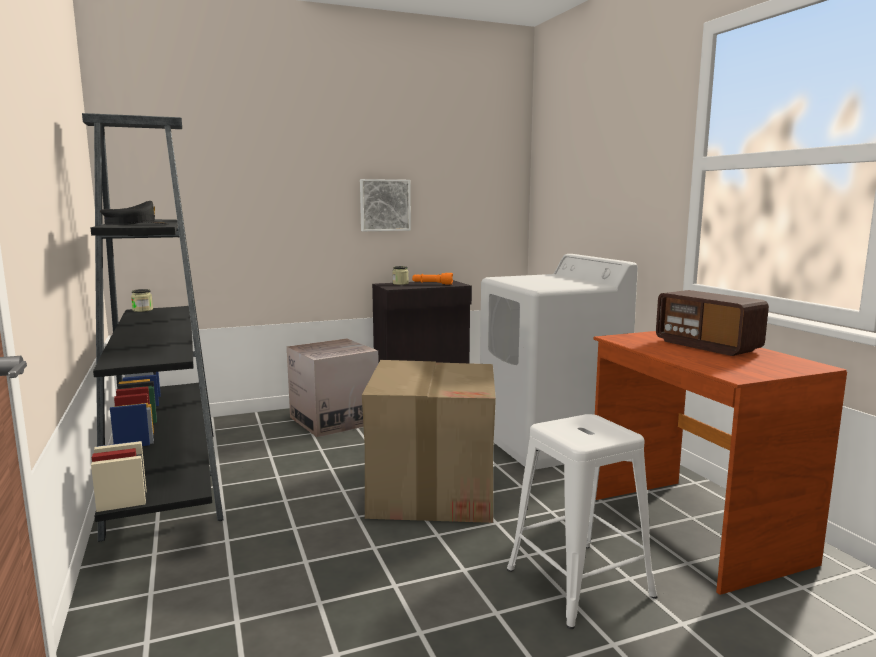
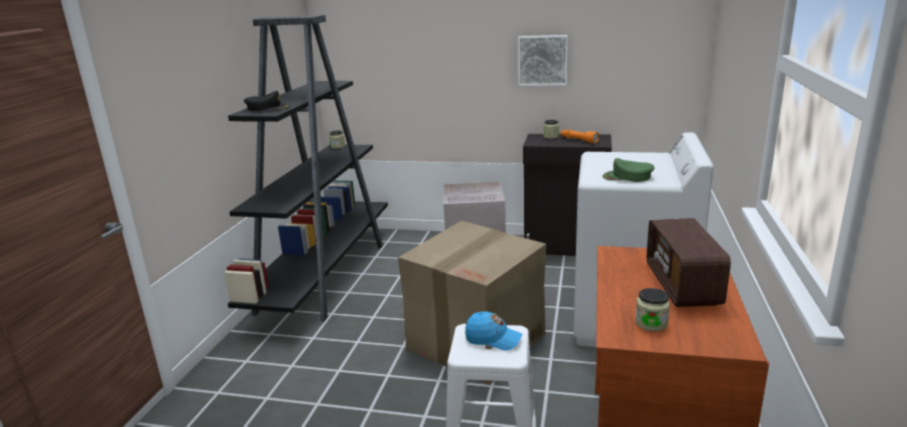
camera: 35 degrees right, 10 degrees up
(562, 285) = (627, 177): none -> green cap
(584, 427) = (493, 339): none -> blue cap
(739, 366) = (651, 323): none -> jar

